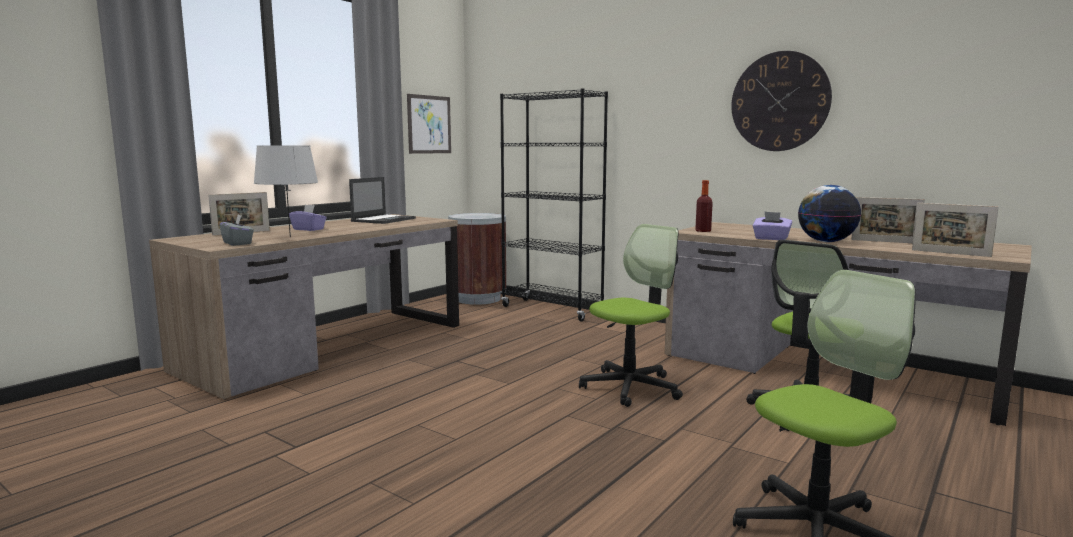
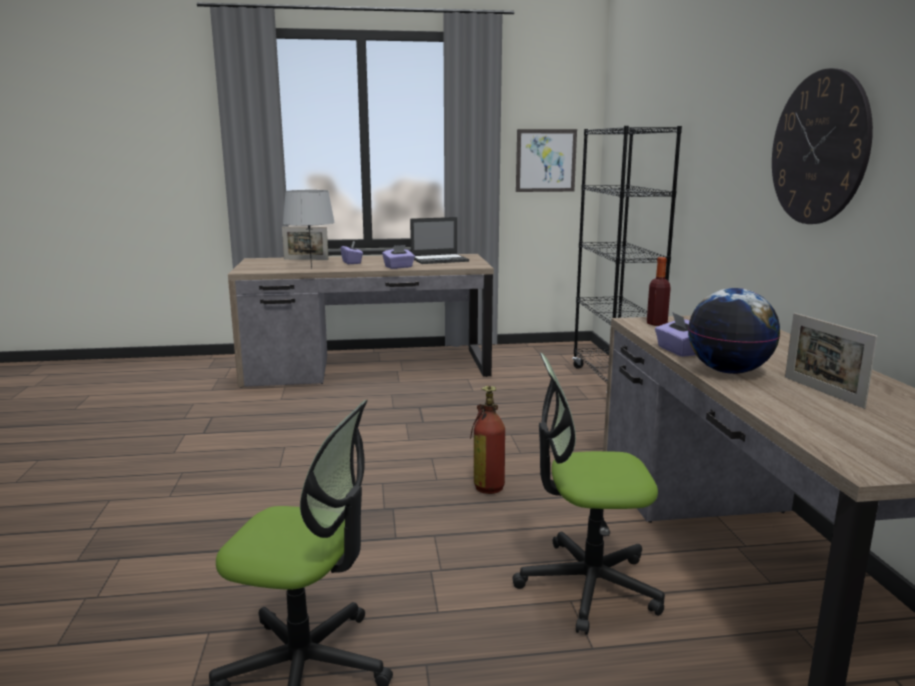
camera: 45 degrees right, 5 degrees up
(238, 243) = (265, 269): grey tissue box -> none
(374, 227) = (399, 267): none -> purple tissue box
(478, 299) = (571, 354): brown trash can -> none
(630, 387) = (488, 482): office chair -> fire extinguisher
(950, 253) = (817, 433): picture frame -> none

